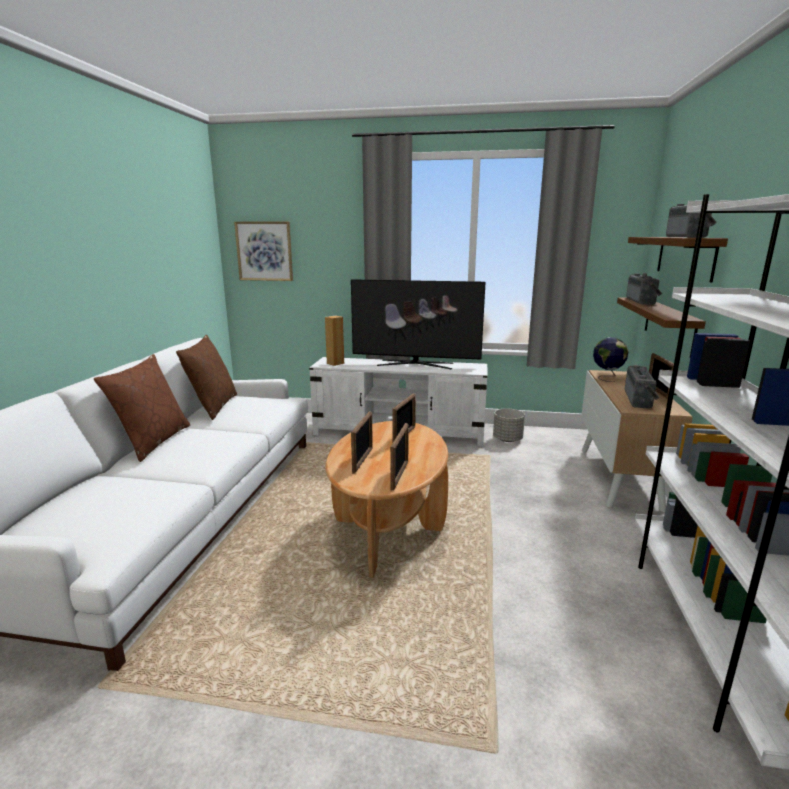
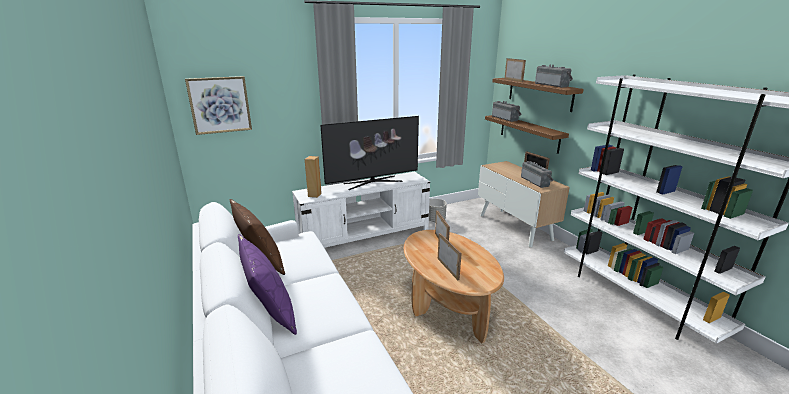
camera: 35 degrees left, 5 degrees up
(153, 442) = (270, 313): brown pillow -> purple pillow
(399, 475) = (484, 271): picture frame -> picture frame (513, 80)
(607, 378) = (499, 169): globe -> none

